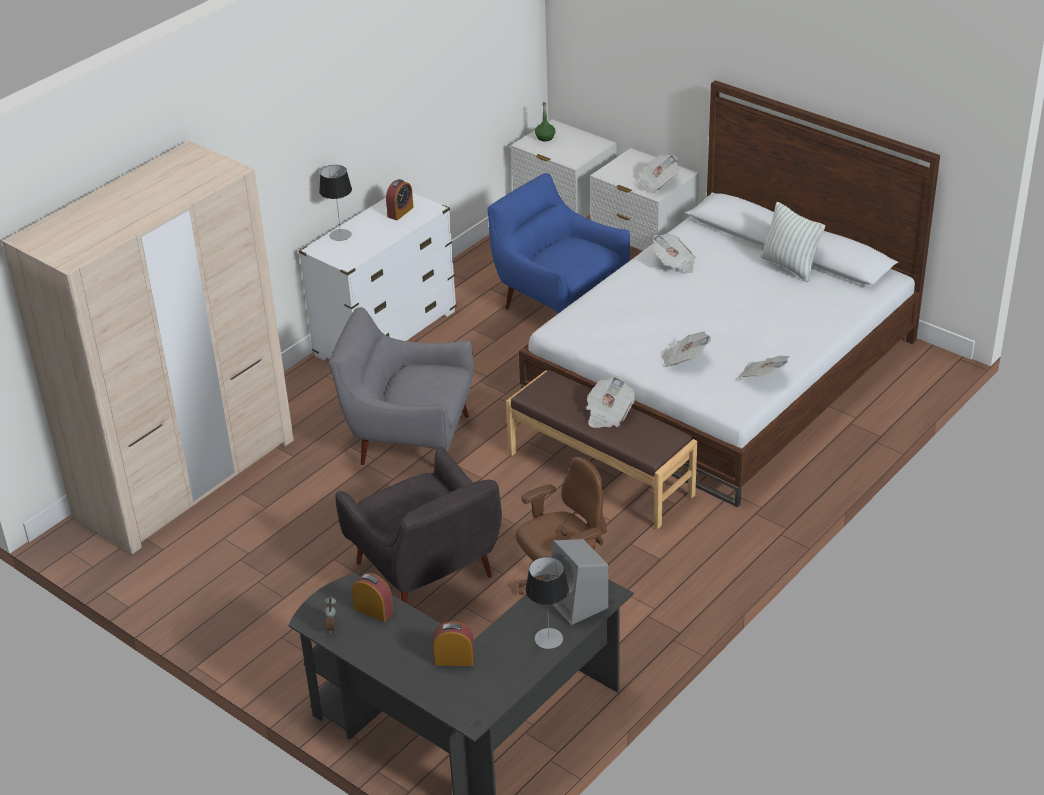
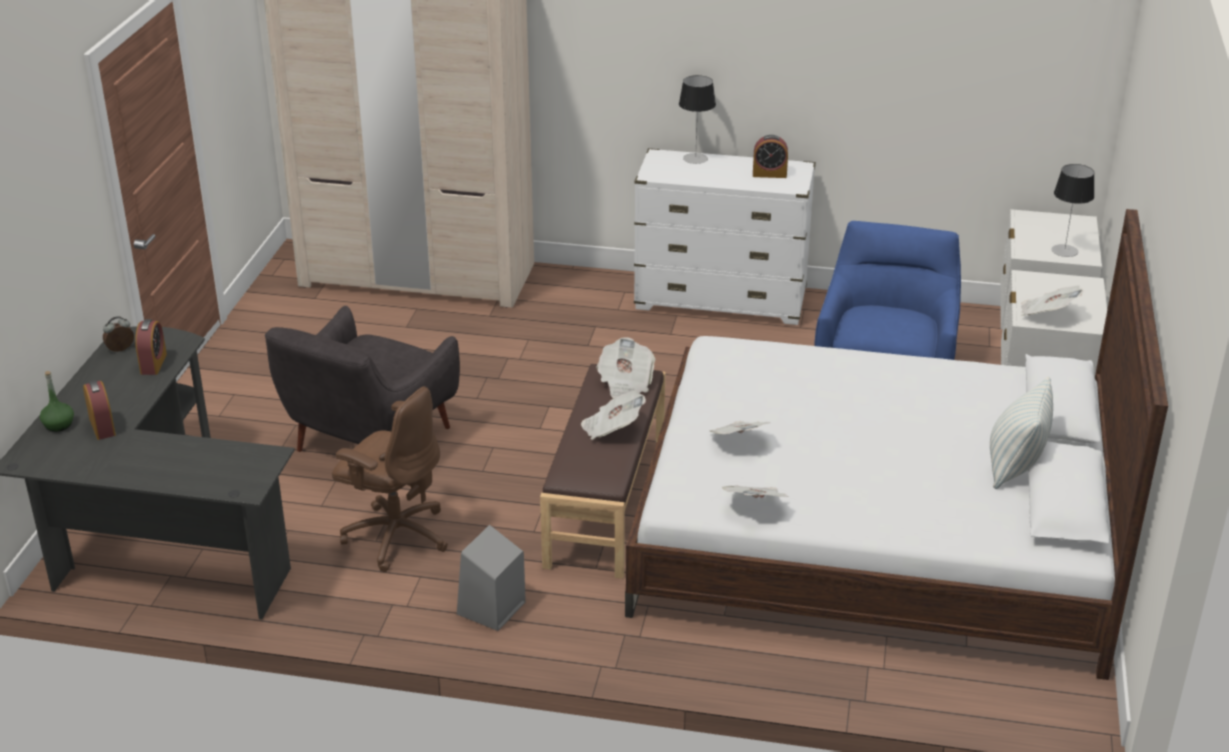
camera: 60 degrees right, 5 degrees down
(408, 439) = (566, 367): grey armchair -> none
(545, 137) = (1052, 223): green bottle -> green bottle (59, 425)
(548, 638) = (157, 472): table lamp -> table lamp (1064, 250)
(578, 604) = (220, 474): grey speaker -> grey speaker (490, 609)
(674, 264) = (924, 383): newspaper -> newspaper (625, 383)

